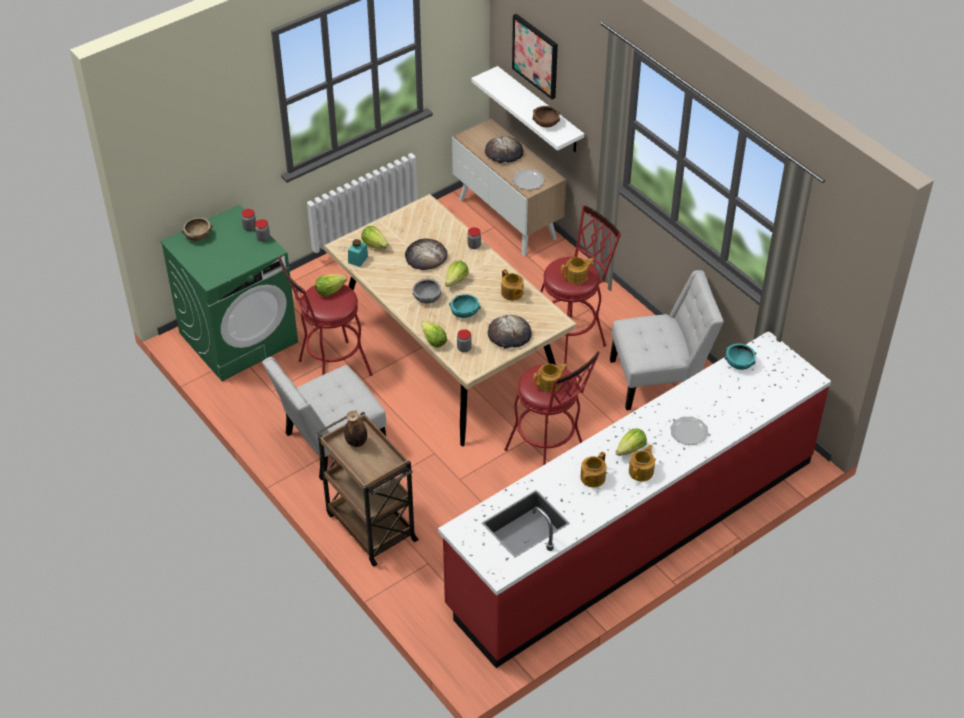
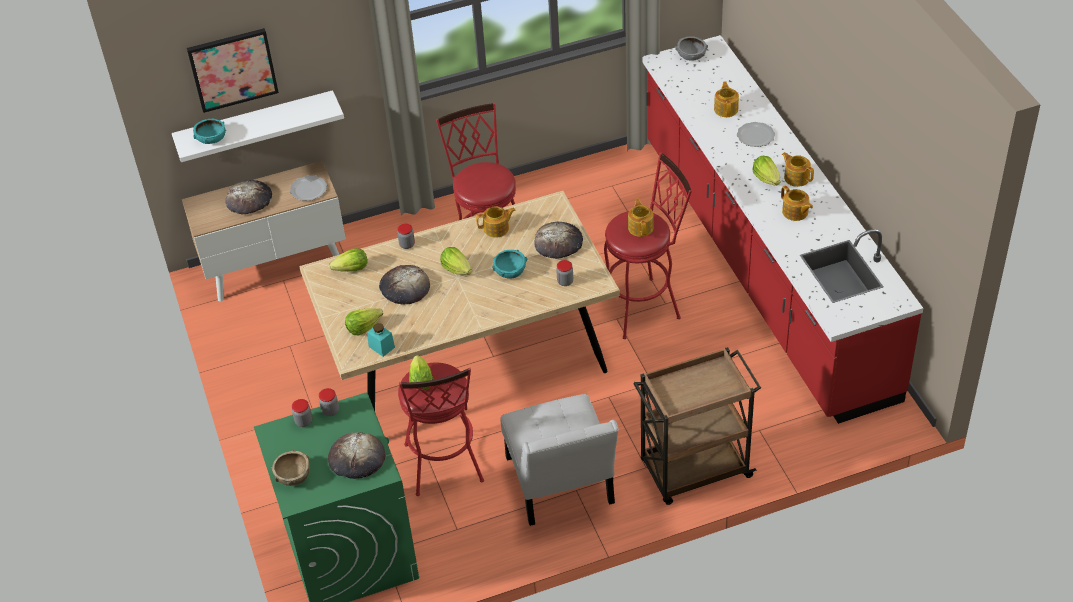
camera: 70 degrees left, 0 degrees up
(221, 263) = (356, 458): none -> bread
(356, 442) = (678, 391): bottle -> none
(427, 297) = (473, 298): grey bowl -> grey bowl (691, 56)
(433, 341) = (544, 304): lettuce -> lettuce (352, 269)
(546, 123) = (299, 114): brown bowl -> none
(577, 276) = (492, 176): teapot -> teapot (726, 109)
(659, 379) = (573, 202): white chair -> none
(739, 363) = (677, 84): turquoise bowl -> turquoise bowl (211, 139)

